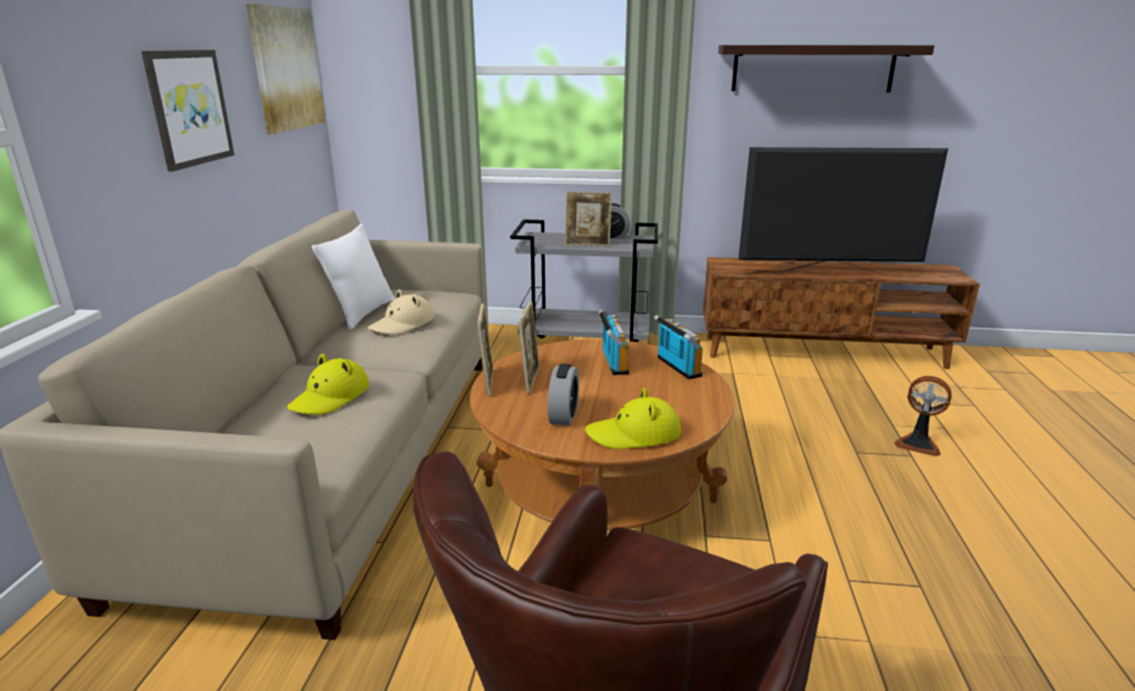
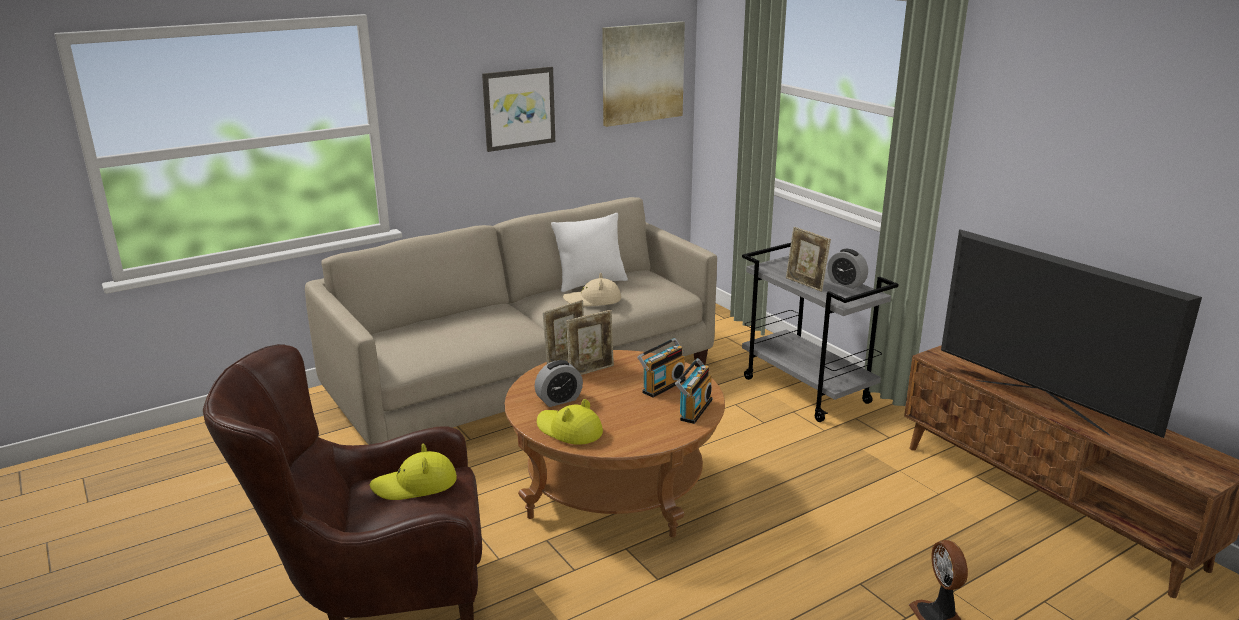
camera: 50 degrees right, 0 degrees up
(330, 397) = (472, 329): yellow hat -> yellow hat (415, 485)
(812, 68) = (1094, 152): shelf -> none

